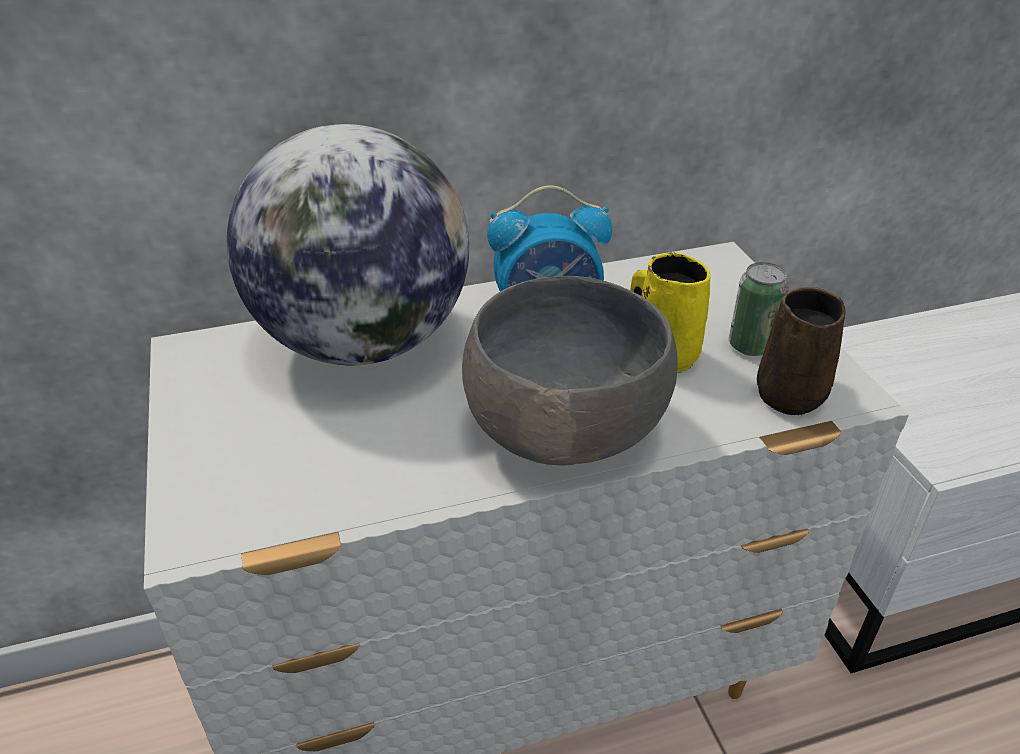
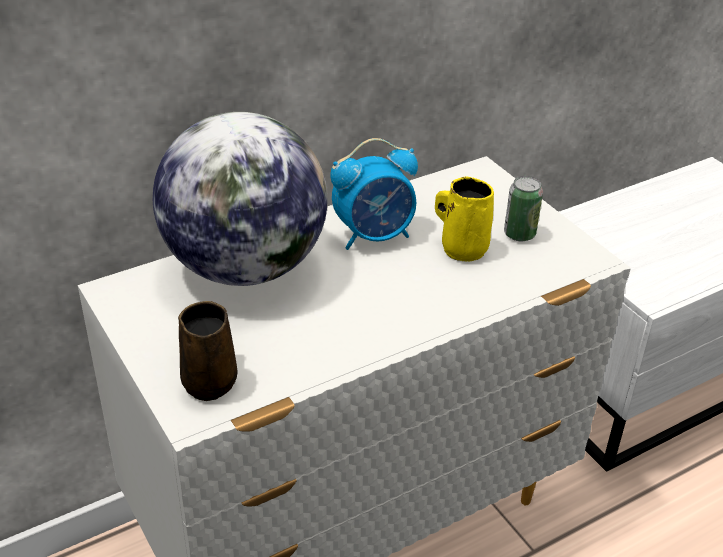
camera: 15 degrees left, 0 degrees up
(563, 428) = (412, 308): grey bowl -> none
(791, 393) = (554, 263): brown mug -> brown mug (211, 381)

